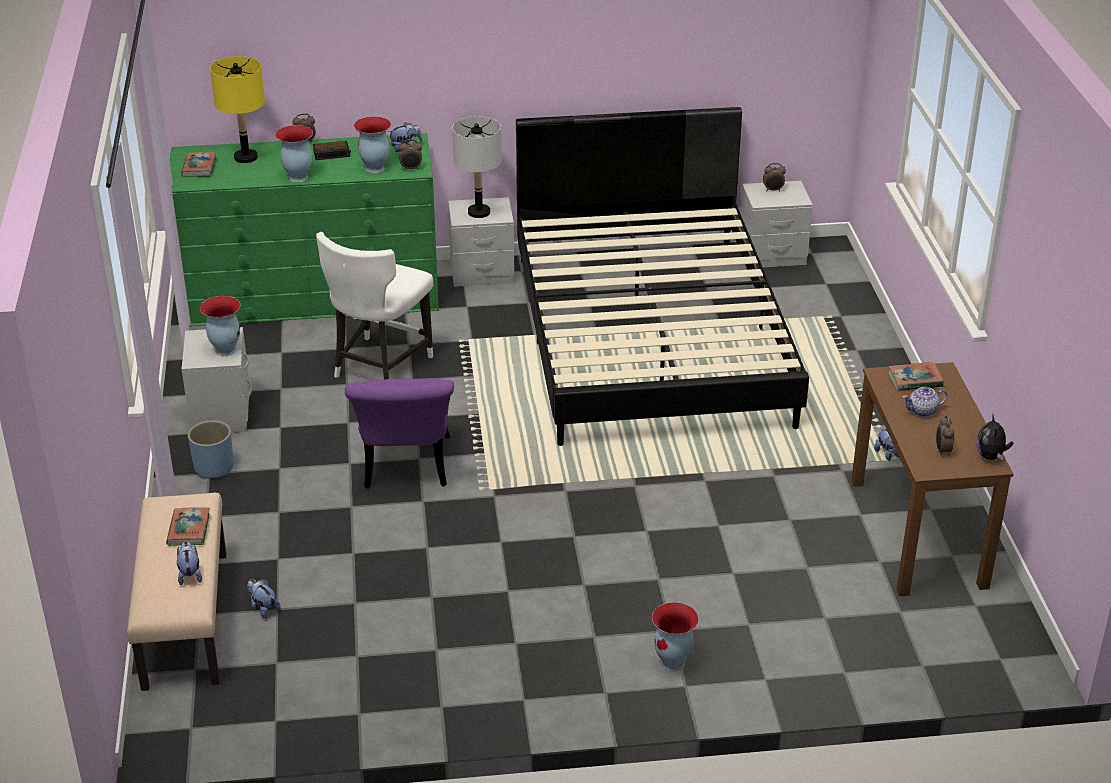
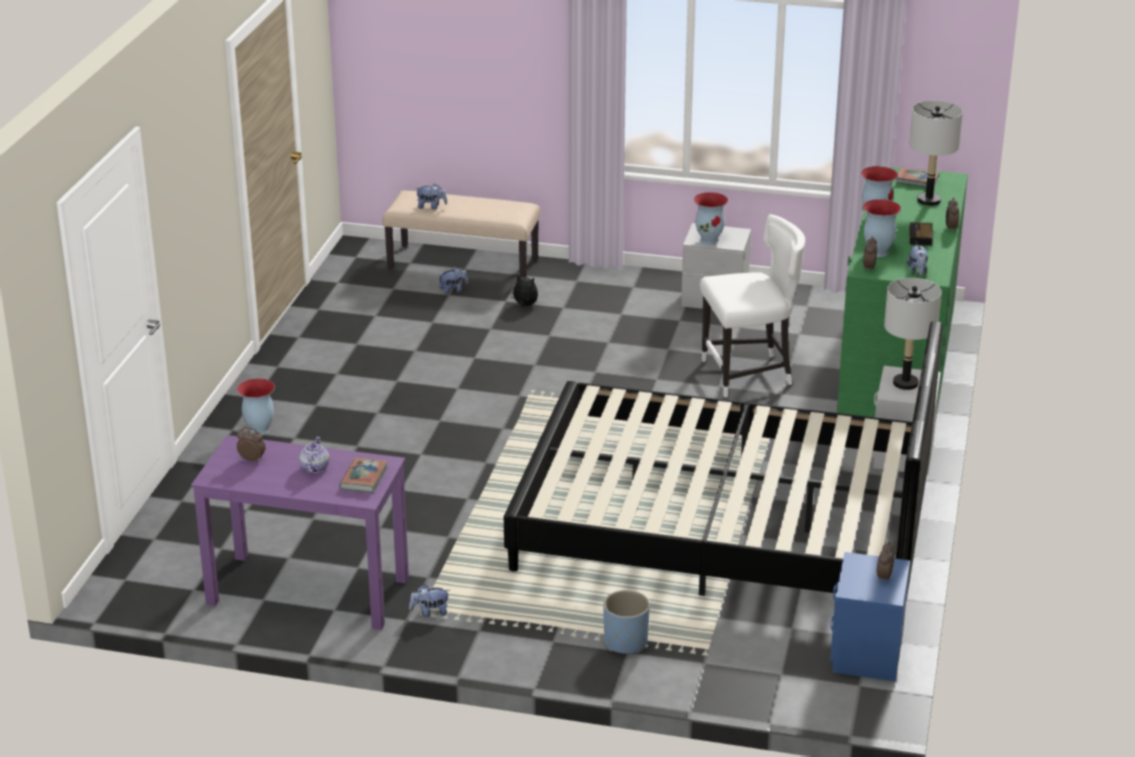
camera: 110 degrees right, 5 degrees down
(189, 530) = (481, 210): book -> none
(214, 468) = (638, 289): blue planter -> blue planter (625, 642)
(246, 157) = (929, 201): yellow table lamp -> grey table lamp
(379, 366) = (749, 374): white chair -> white chair turned 120 degrees clockwise
(406, 470) = (581, 364): purple chair -> none
(772, 255) = (867, 653): grey nightstand -> blue nightstand
(918, 533) = (307, 591): brown desk -> purple desk
(991, 456) = (222, 481): plush toy -> plush toy (524, 305)

